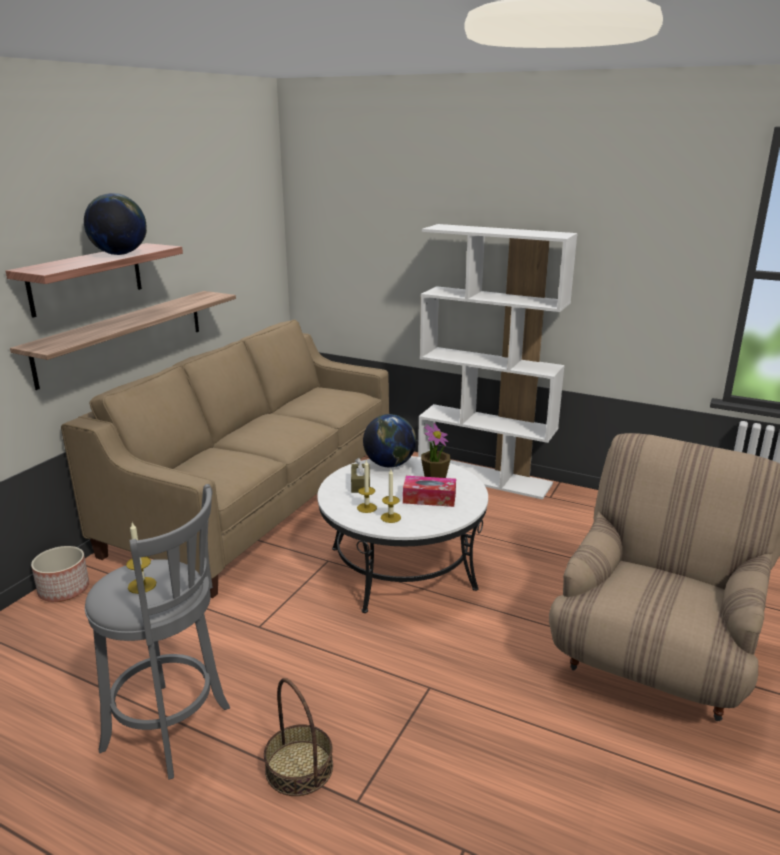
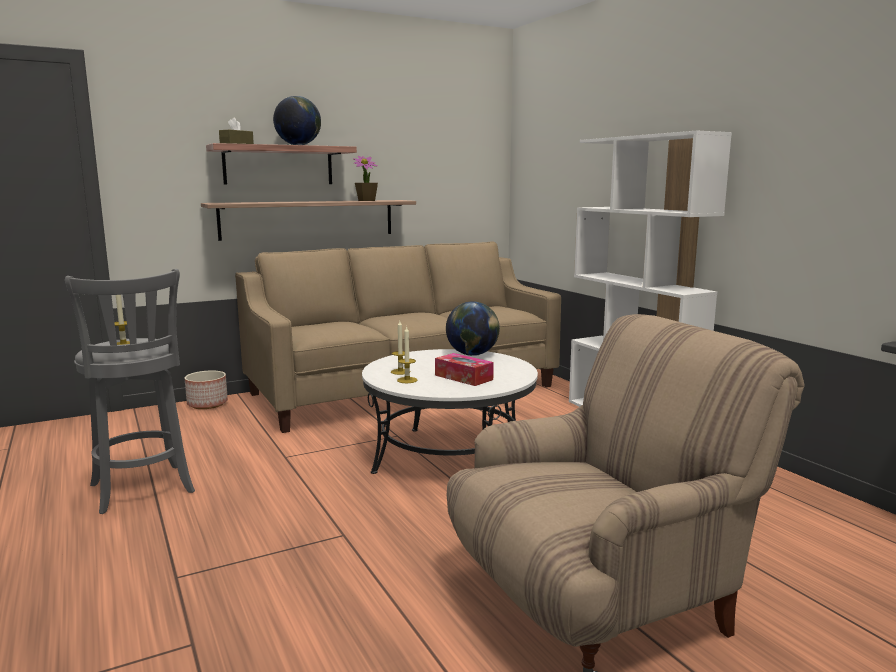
camera: 35 degrees right, 10 degrees down
(299, 768) = (175, 541): basket -> none
(360, 484) = (424, 360): brown tissue box -> brown tissue box (236, 144)
(435, 476) = (497, 367): potted plant -> potted plant (366, 200)

